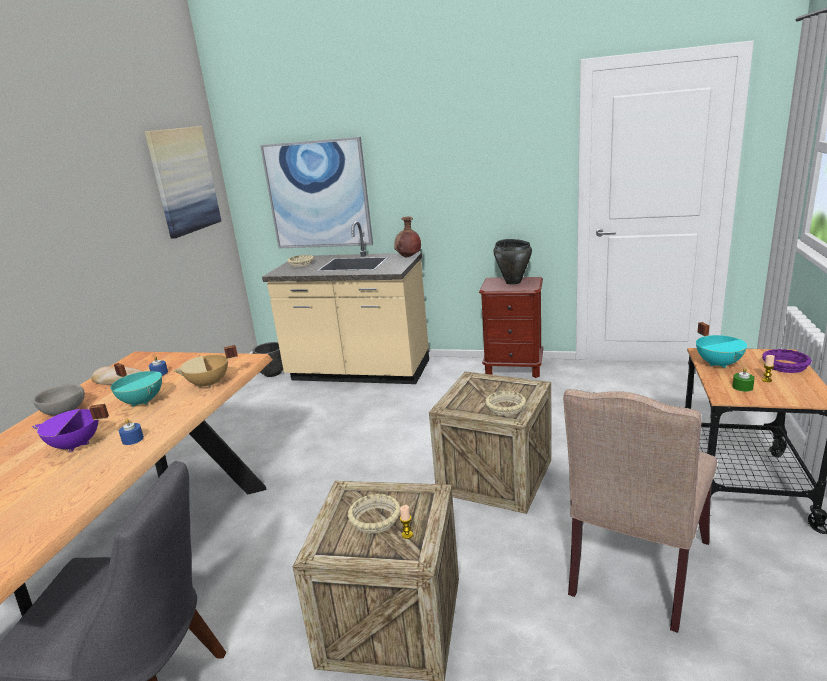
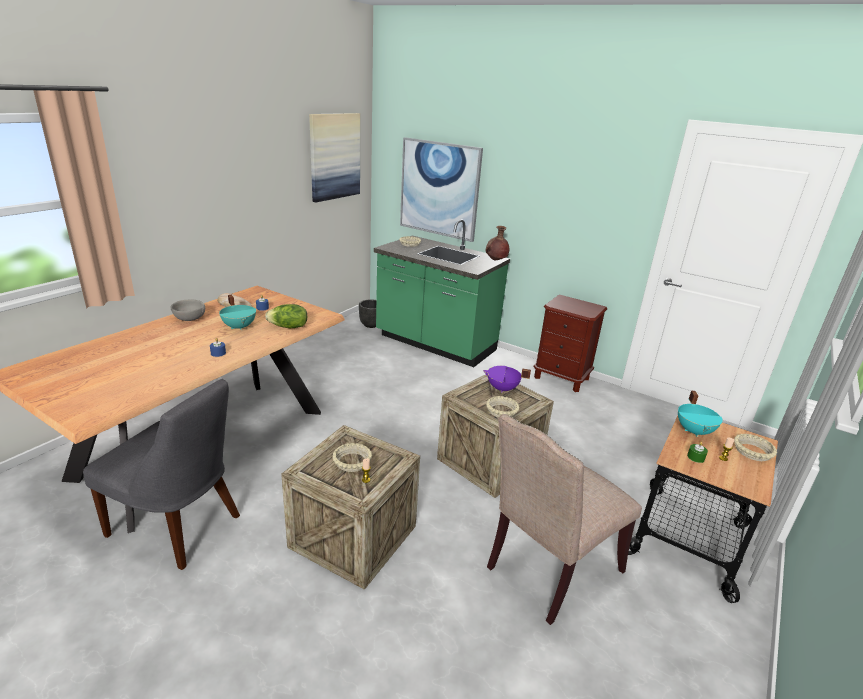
camera: 15 degrees right, 5 degrees up
(76, 446) = (183, 346): purple cooking pot -> purple cooking pot (502, 389)
(209, 384) = (288, 327): beige cooking pot -> lettuce
(358, 373) = (435, 344): beige counter -> green counter
(513, 282) = (578, 305): black cooking pot -> none
(785, 365) = (753, 451): purple bowl -> beige bowl

